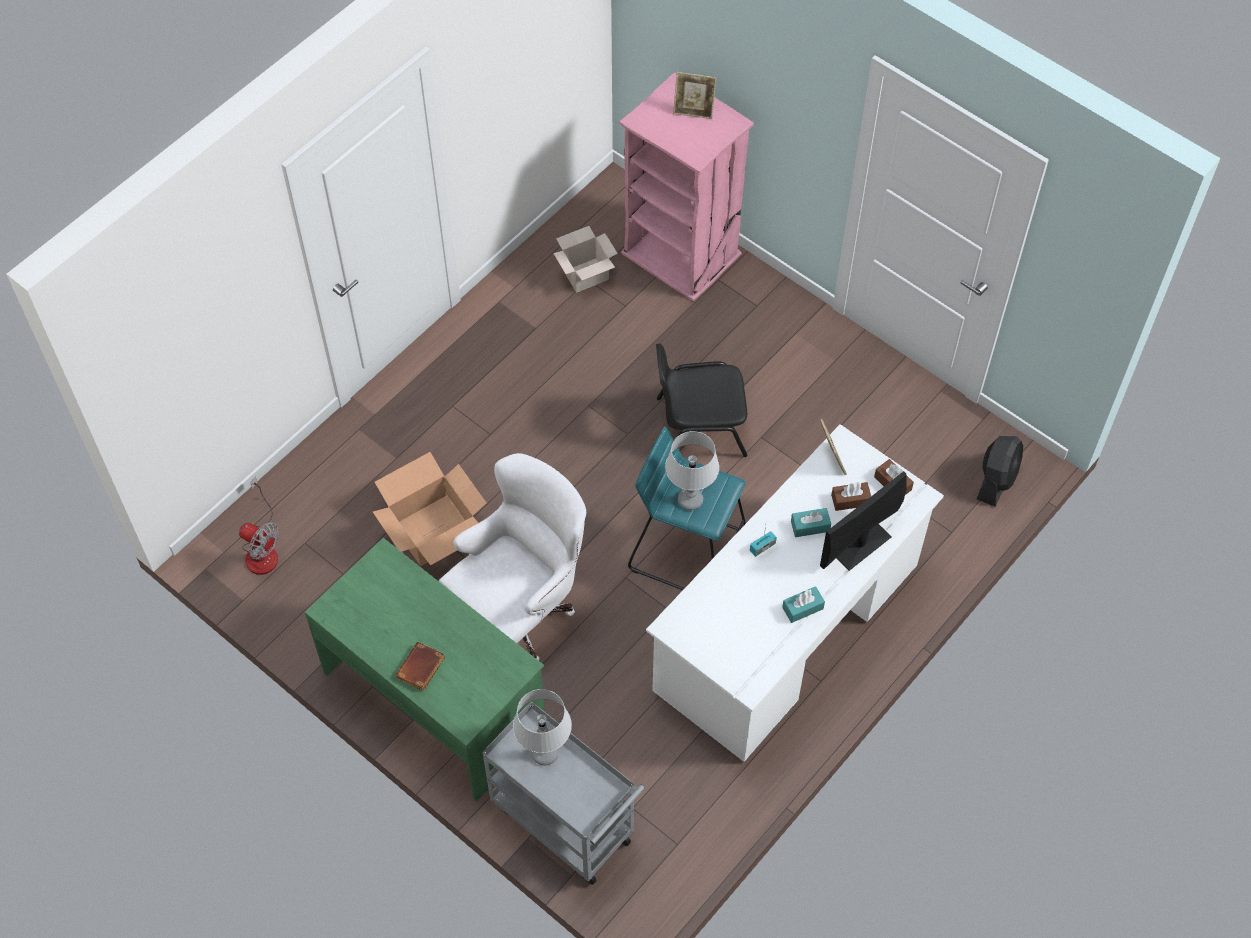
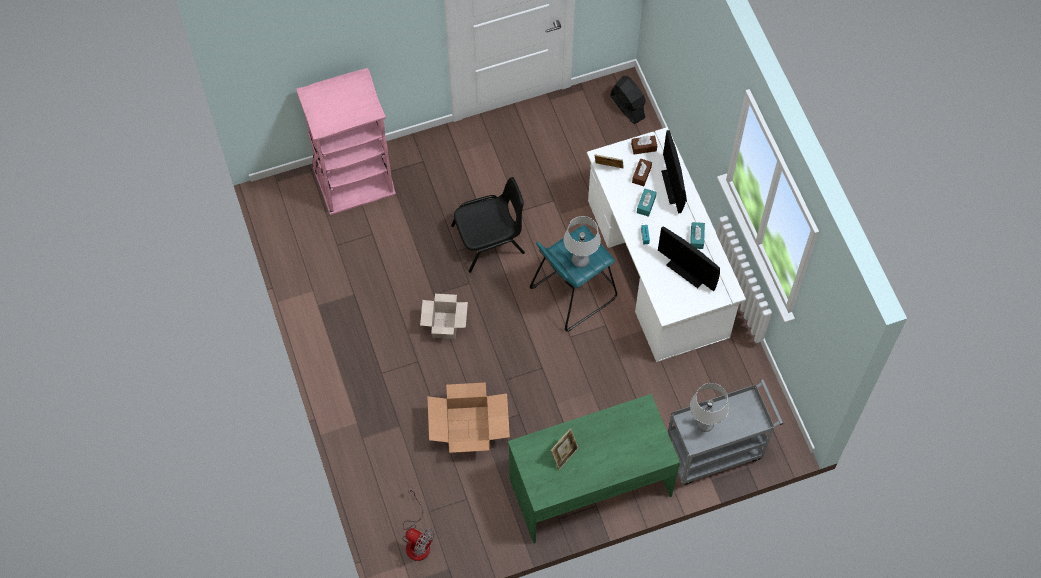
camera: 60 degrees left, 5 degrees up
(261, 549) = (417, 540): fan -> fan turned 60 degrees clockwise
(421, 670) = (615, 463): brown book -> none
(520, 611) = (558, 408): white office chair -> none
(586, 274) = (332, 243): cardboard box -> cardboard box (444, 324)
(693, 110) = (335, 94): picture frame -> picture frame (564, 455)
(699, 425) = (489, 240): black chair -> black chair turned 135 degrees counterclockwise
(746, 620) = (687, 270): none -> monitor

